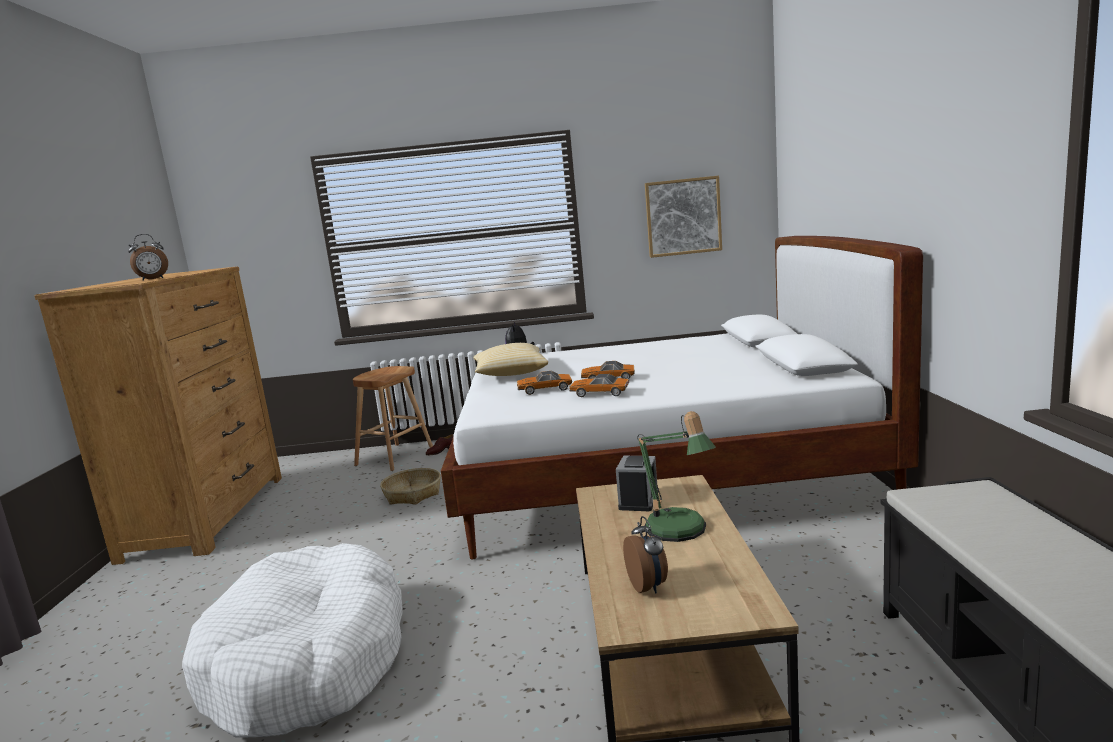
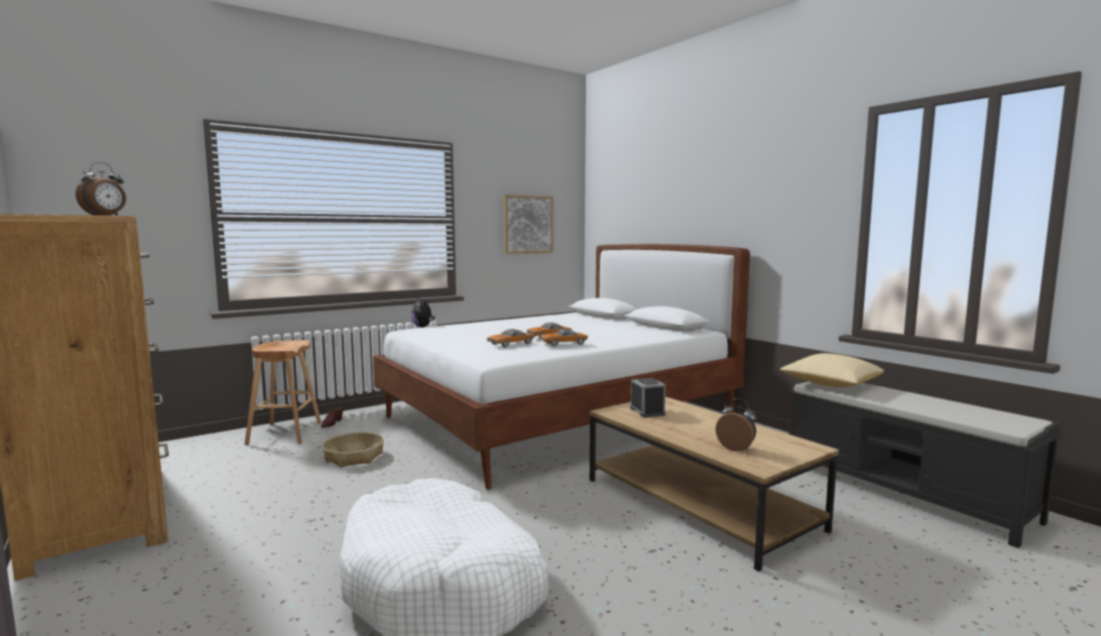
camera: 35 degrees left, 5 degrees down
(510, 374) = (450, 337): pillow -> pillow (830, 385)
(679, 532) = (704, 422): table lamp -> none

